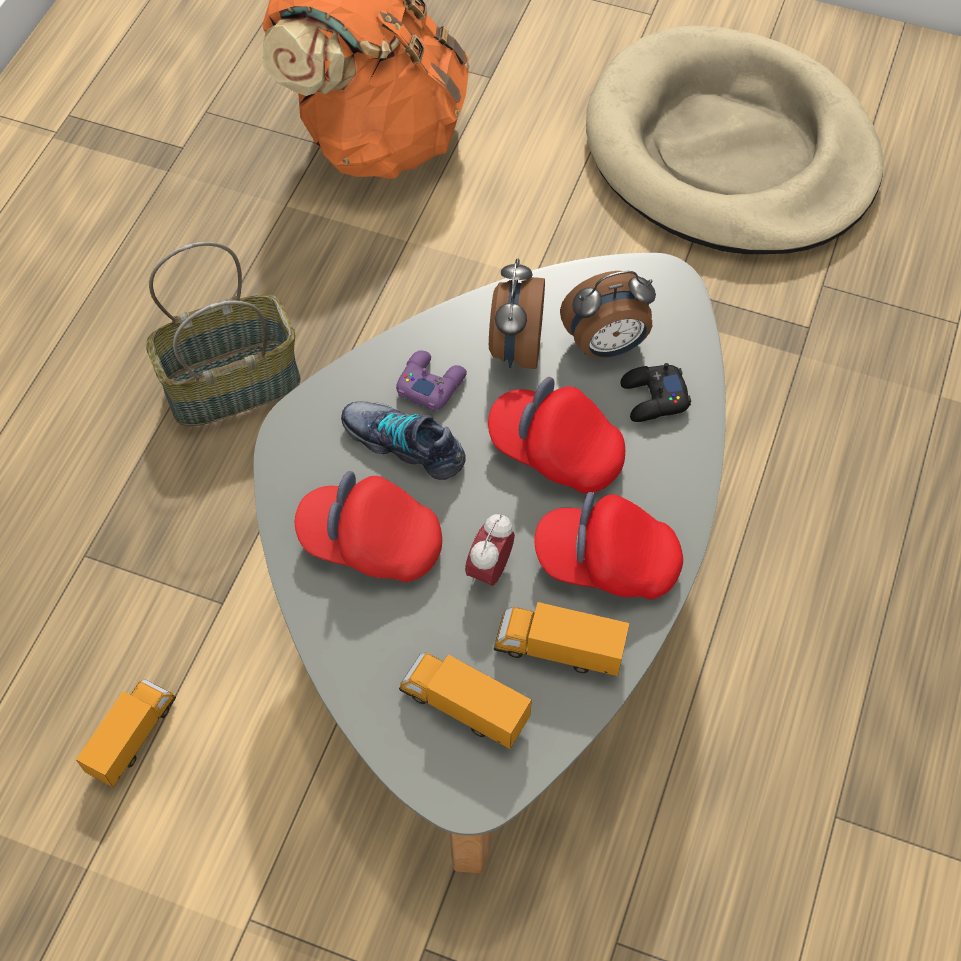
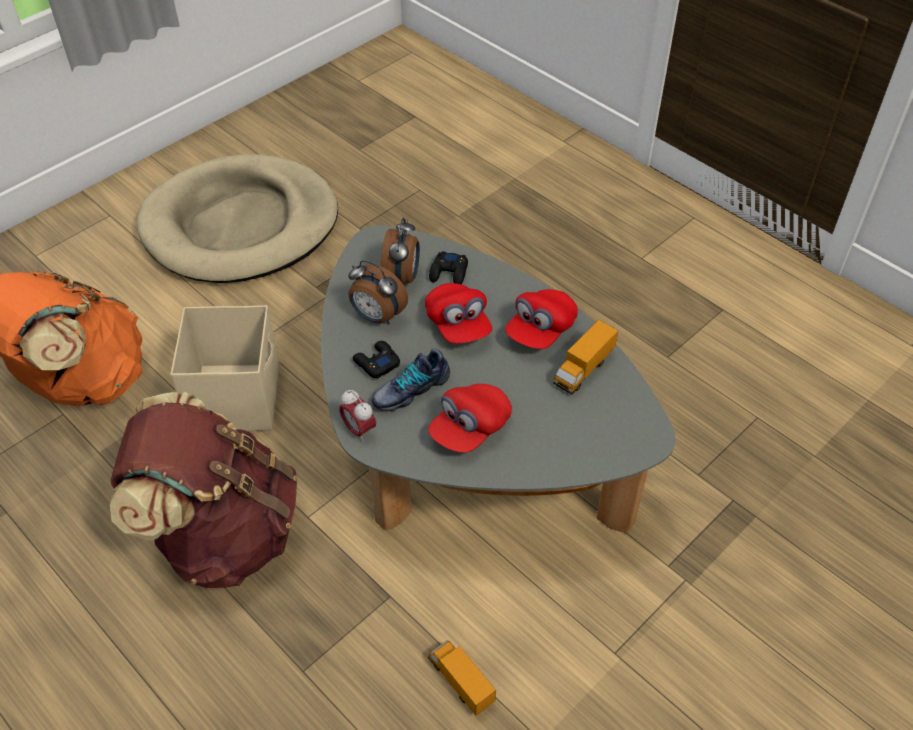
camera: 65 degrees left, 10 degrees down
(233, 382) = (223, 532): basket -> brown backpack
(430, 384) = (376, 363): purple game controller -> black game controller
(437, 295) = (237, 397): none -> beige storage box
(464, 707) = (598, 422): toy truck -> none
(489, 570) = (518, 381): alarm clock -> alarm clock (359, 430)
(555, 452) = (458, 325): red cap -> red cap turned 75 degrees counterclockwise

